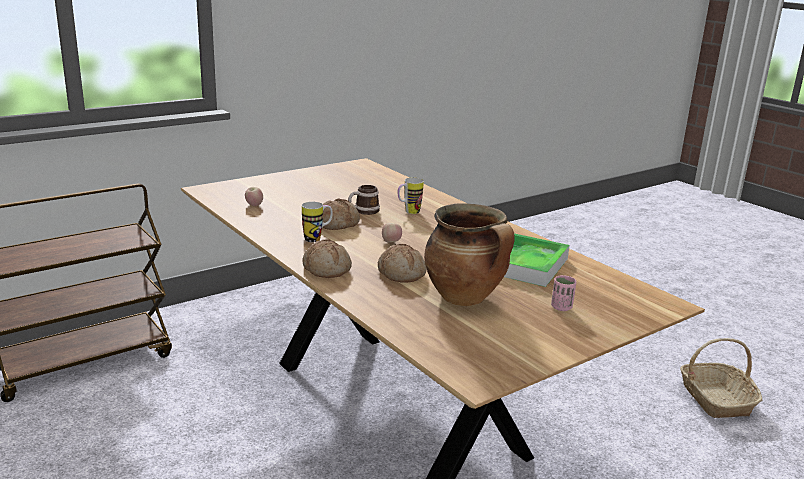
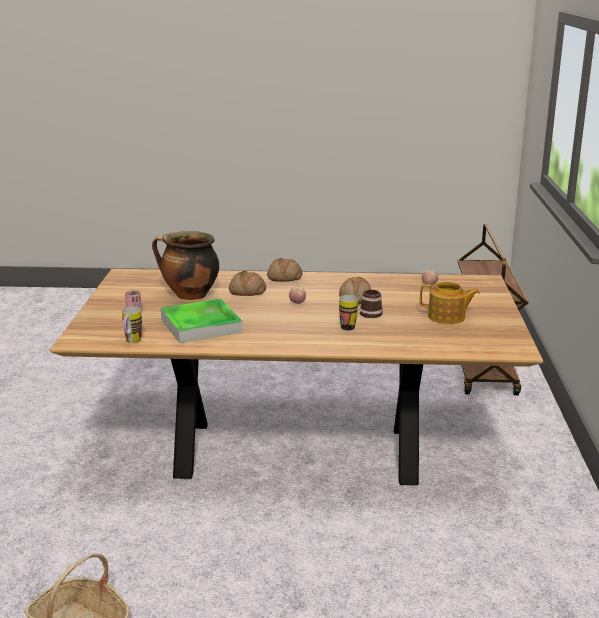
camera: 130 degrees right, 0 degrees up
(317, 238) = (335, 287): mug -> mug (132, 342)
(330, 188) = (447, 317): none -> teapot

